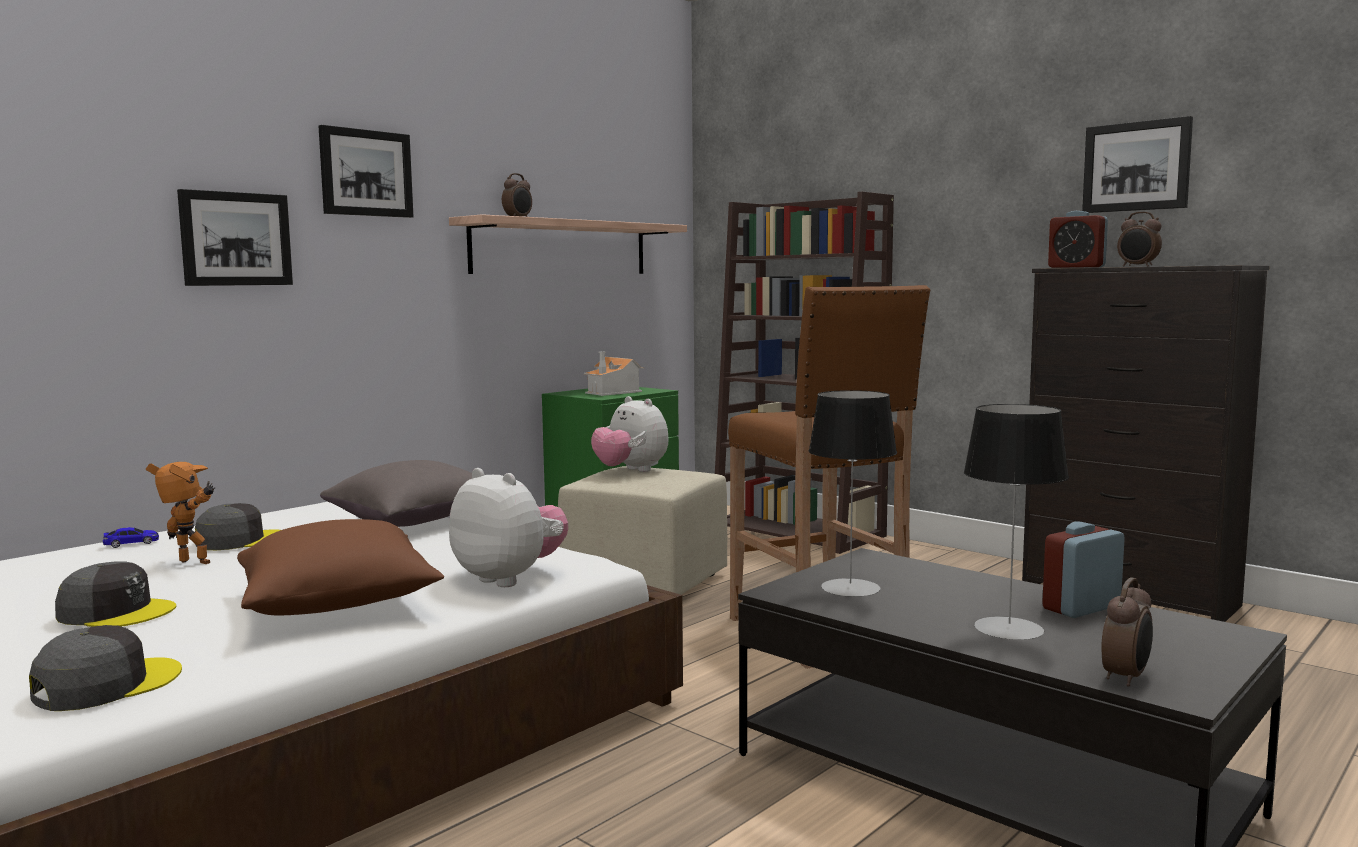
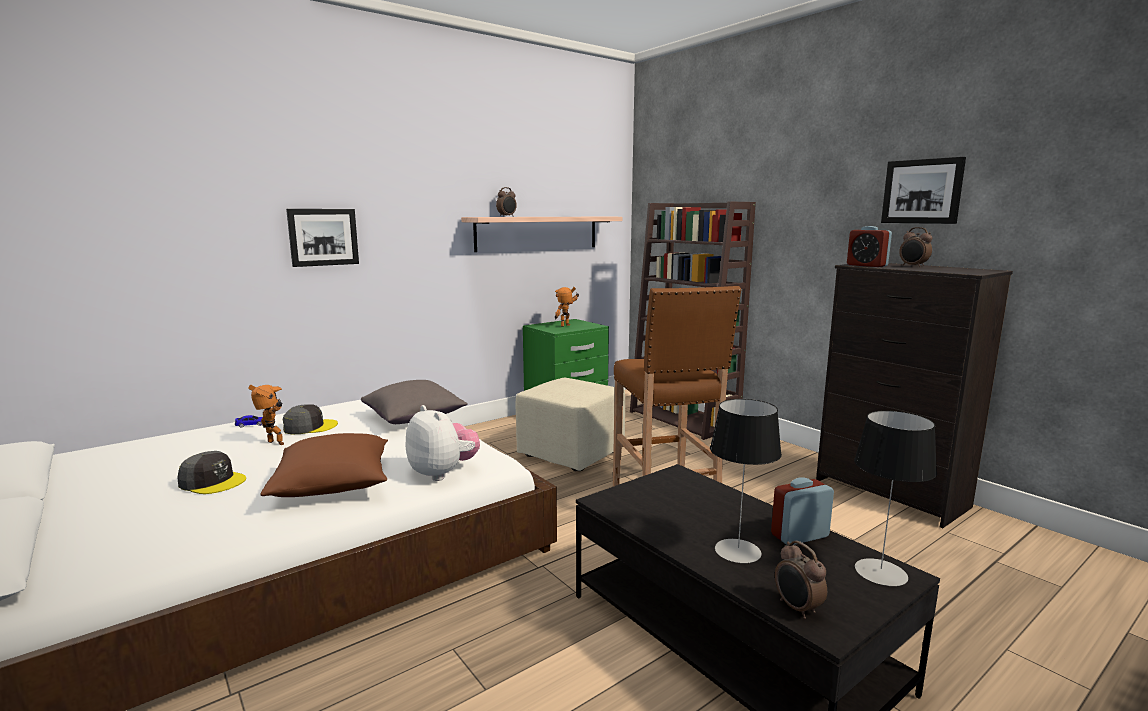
camera: 10 degrees right, 5 degrees up
(106, 685) = (176, 541): grey cap -> none
(365, 173) = (406, 192): picture -> none
(613, 392) = (567, 326): toy house -> toy robot
(631, 471) = (564, 383): plush toy -> none
(850, 588) = (650, 501): table lamp -> table lamp (880, 572)
(1126, 677) = (797, 608): alarm clock -> alarm clock turned 105 degrees clockwise

